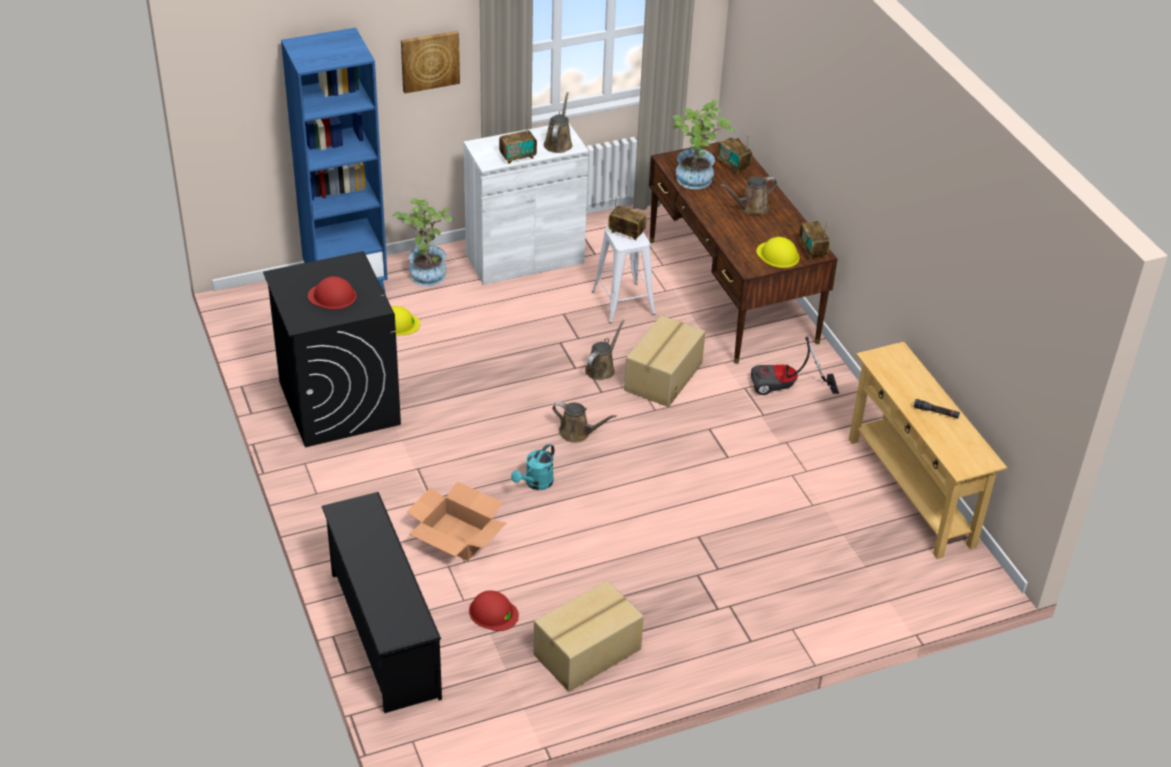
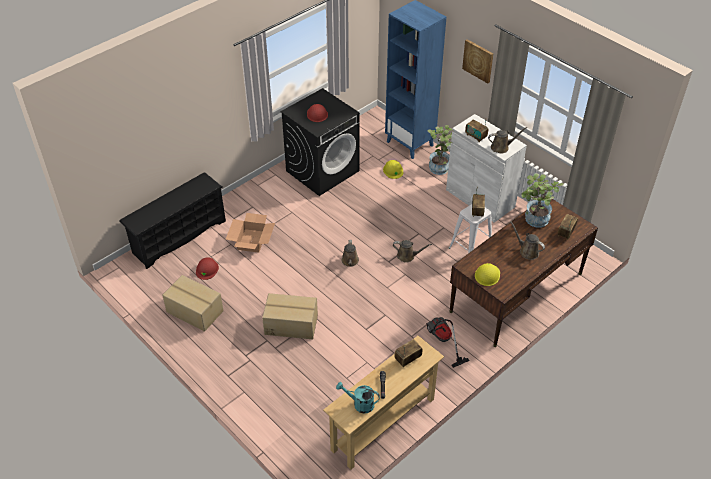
camera: 70 degrees right, 5 degrees up
(536, 483) = (303, 257): turquoise watering can -> turquoise watering can (360, 404)
(662, 376) = (417, 283): cardboard box -> cardboard box (291, 324)
(812, 250) = (504, 290): radio -> radio (408, 359)

